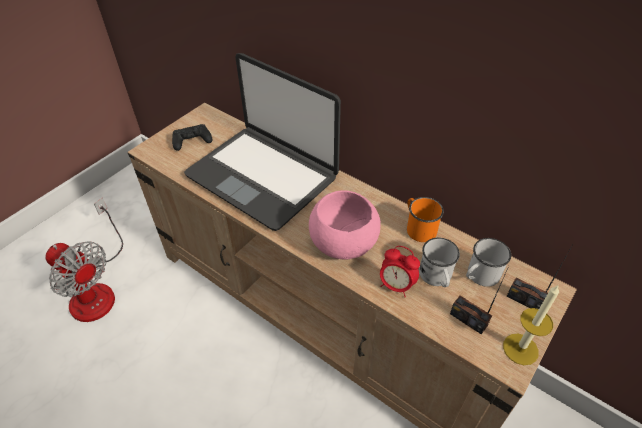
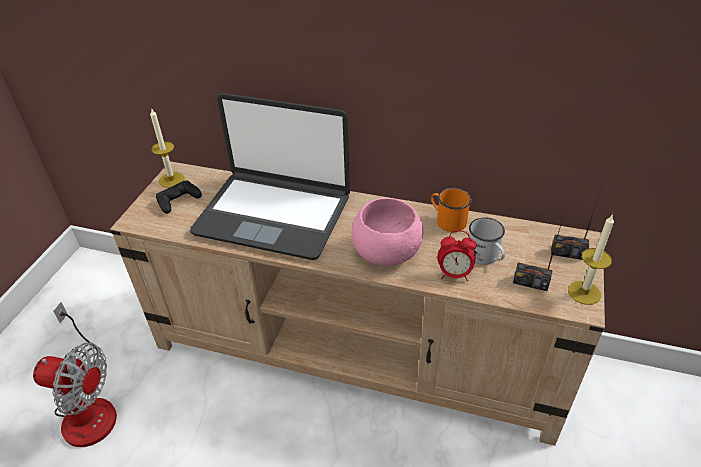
camera: 20 degrees left, 5 degrees down
(196, 120) = (171, 180): none -> candle
(479, 276) = (521, 245): white mug -> none

